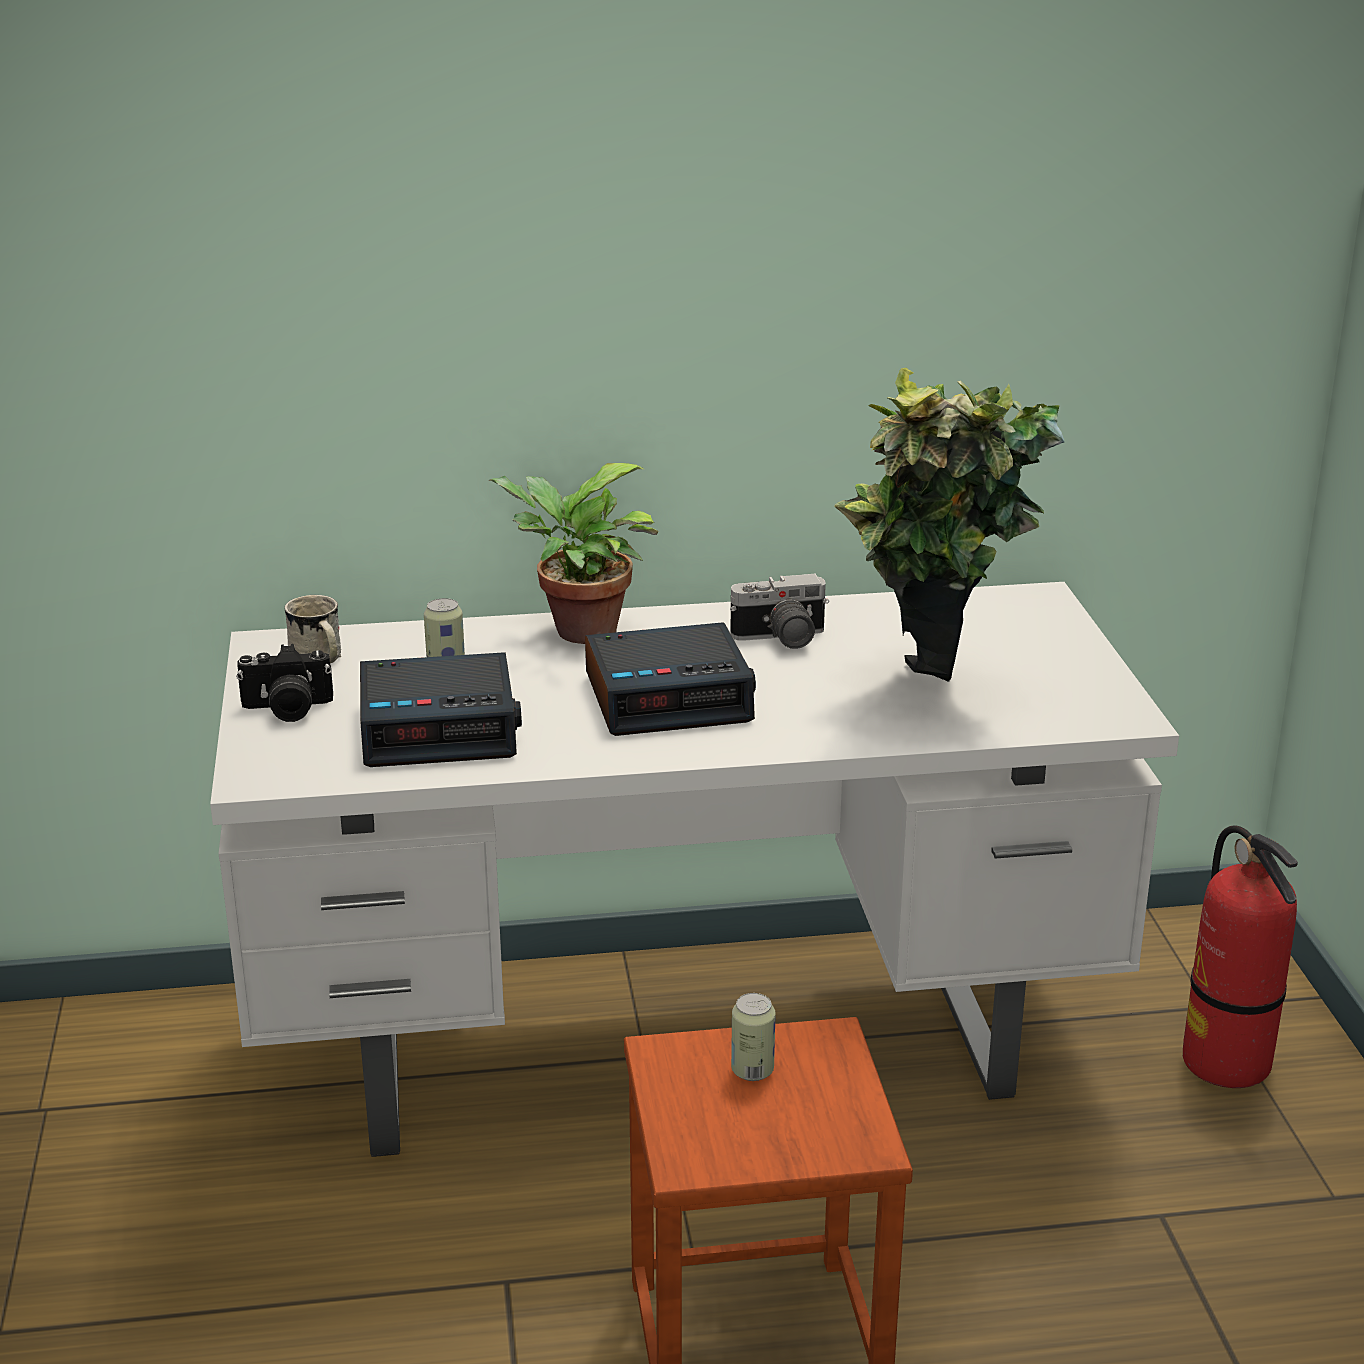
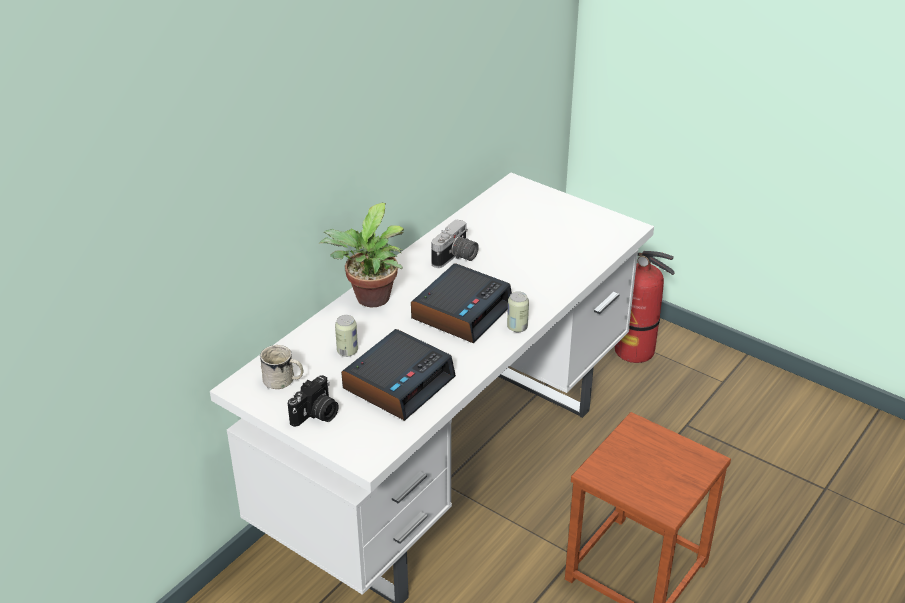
camera: 45 degrees left, 10 degrees up
(752, 1070) = (633, 457): can -> can (517, 327)
(928, 701) = (555, 258): potted plant -> none

